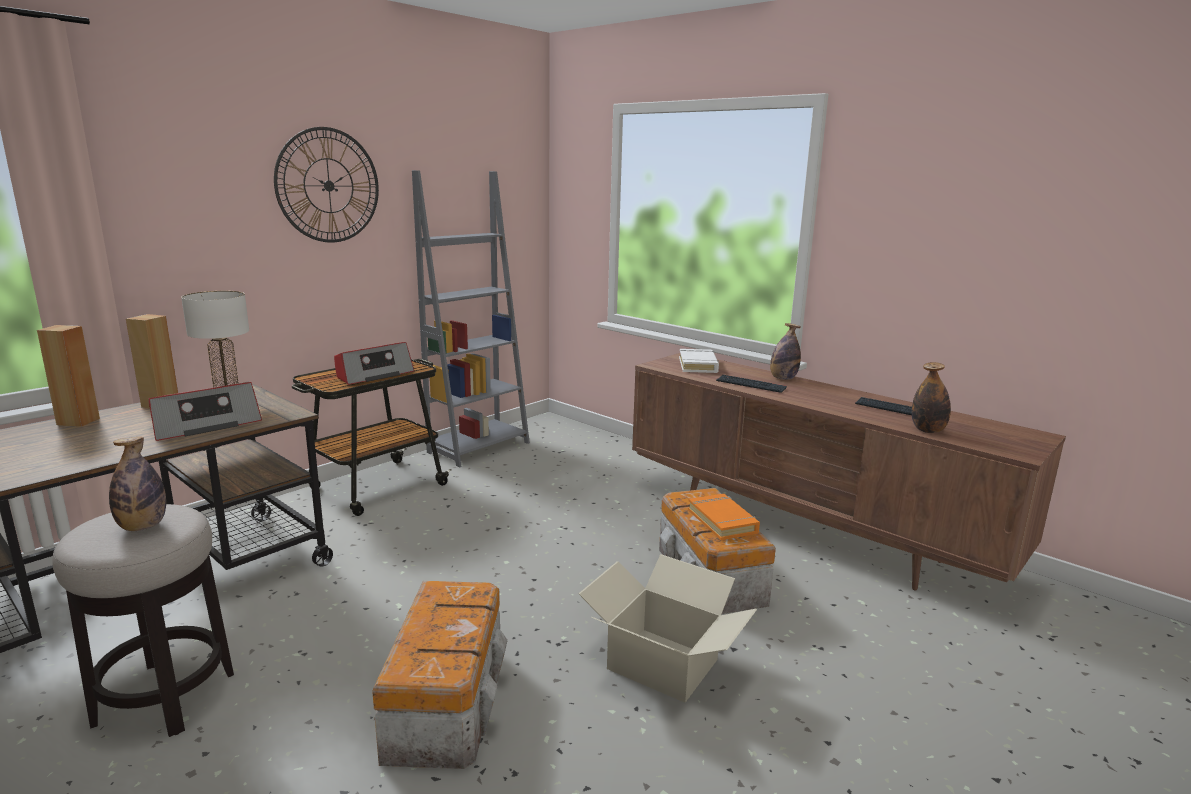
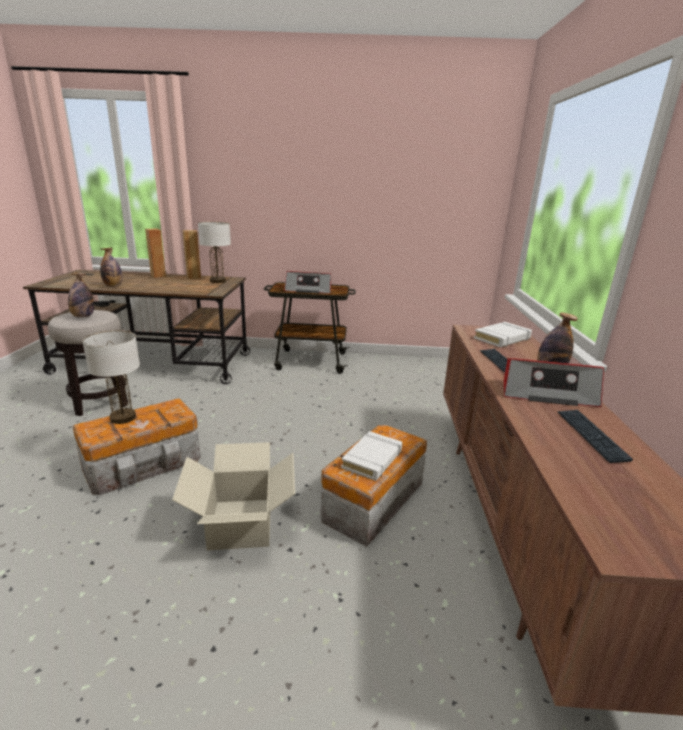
camera: 50 degrees right, 5 degrees up
(205, 425) = (180, 288): radio -> radio (546, 393)
(328, 185) = (318, 168): wall clock -> none
(423, 636) = (123, 418): none -> table lamp
(478, 447) = (396, 363): grey bookcase -> none
(722, 521) = (372, 459): orange book -> white book
(928, 430) = (562, 466): bottle -> bottle (113, 286)

